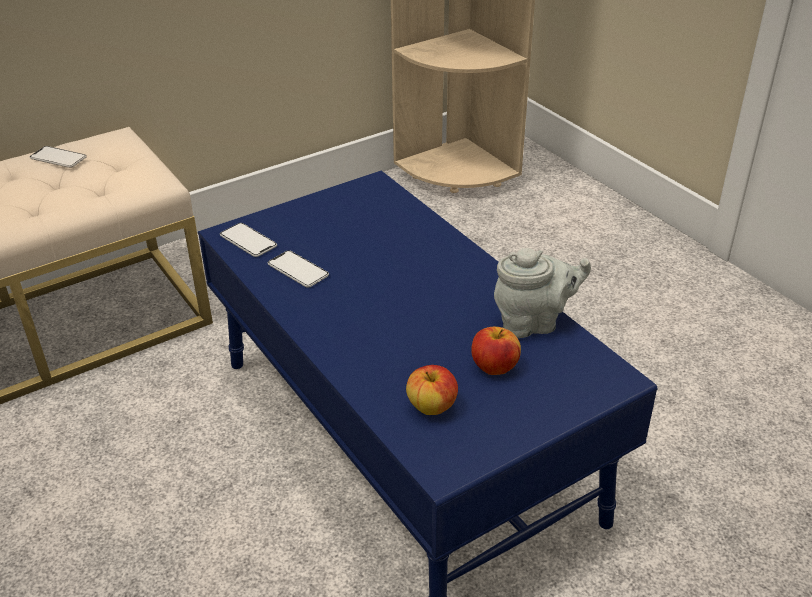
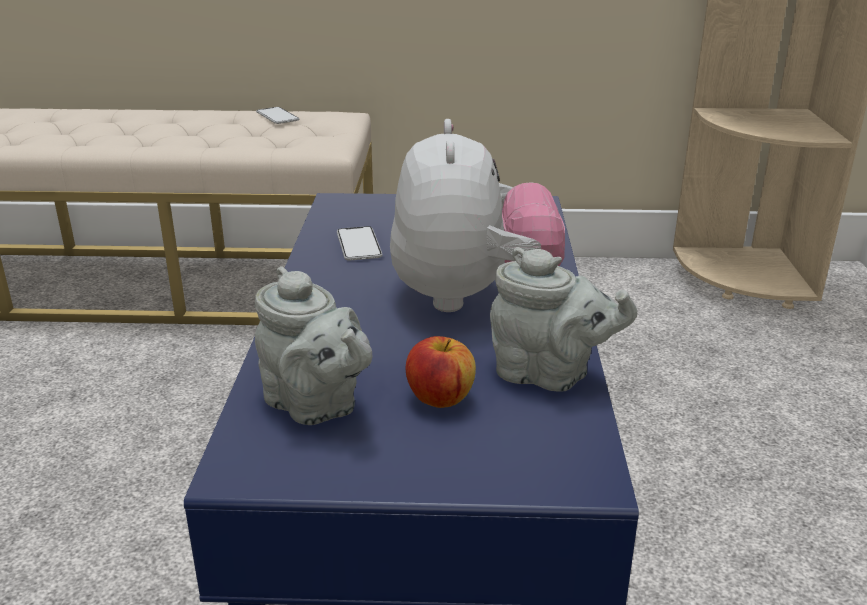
camera: 35 degrees right, 10 degrees down
(248, 241) = (347, 211): phone -> none
(426, 284) = (471, 297): none -> plush toy
(432, 407) = (315, 406): apple -> grey teapot

